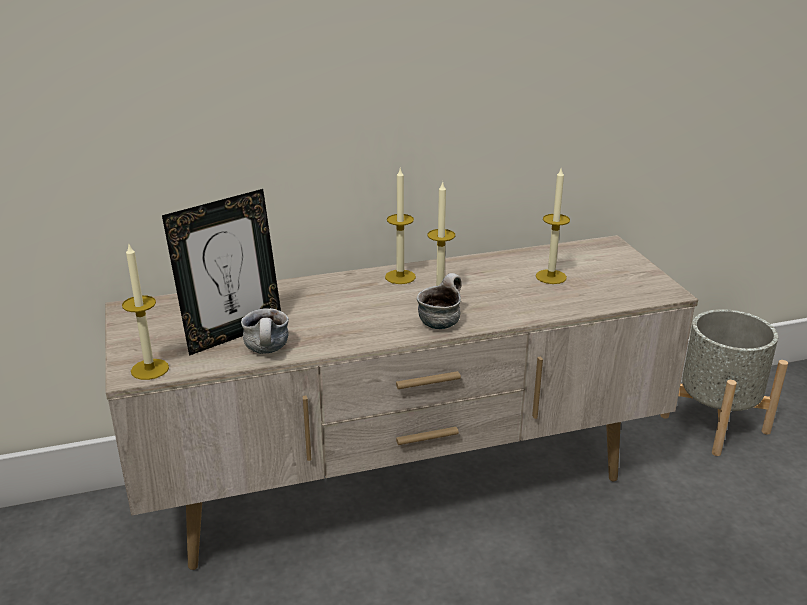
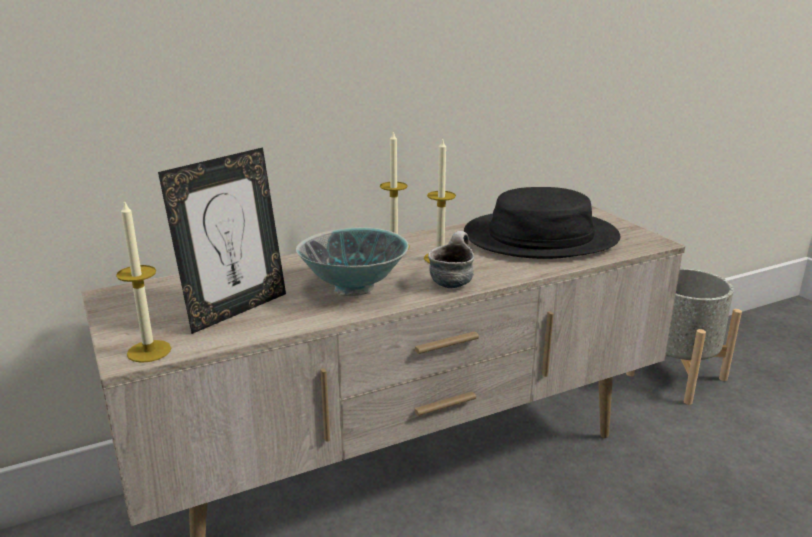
camera: 10 degrees left, 5 degrees down
(269, 351) = (281, 323): mug -> none
(346, 321) = (354, 289): none -> bowl
(551, 277) = (540, 237): candle -> black hat

